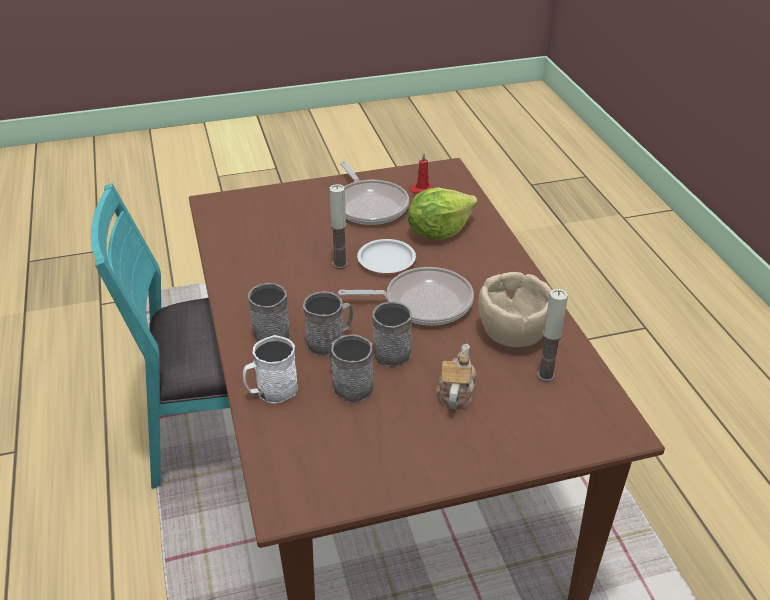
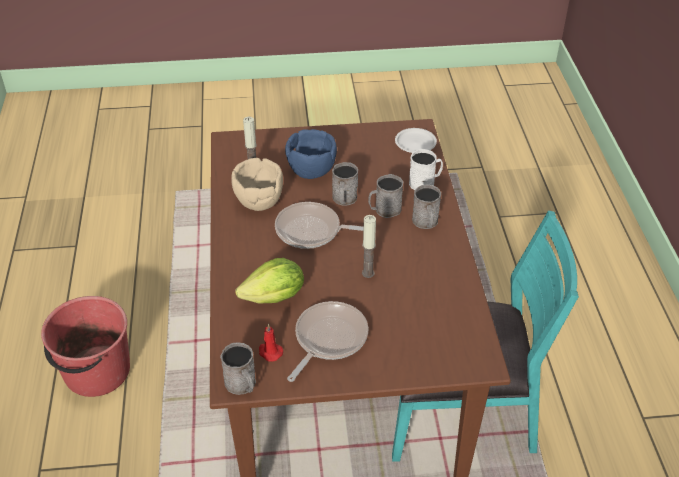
camera: 170 degrees left, 5 degrees up
(349, 385) = (376, 181): grey mug -> grey mug (242, 385)
(369, 205) = (328, 339): frying pan -> frying pan turned 45 degrees clockwise
(386, 260) = (329, 272): white plate -> white plate (415, 143)
(455, 392) = (312, 170): teapot -> blue bowl
(666, 416) = (96, 372): none -> red bucket

